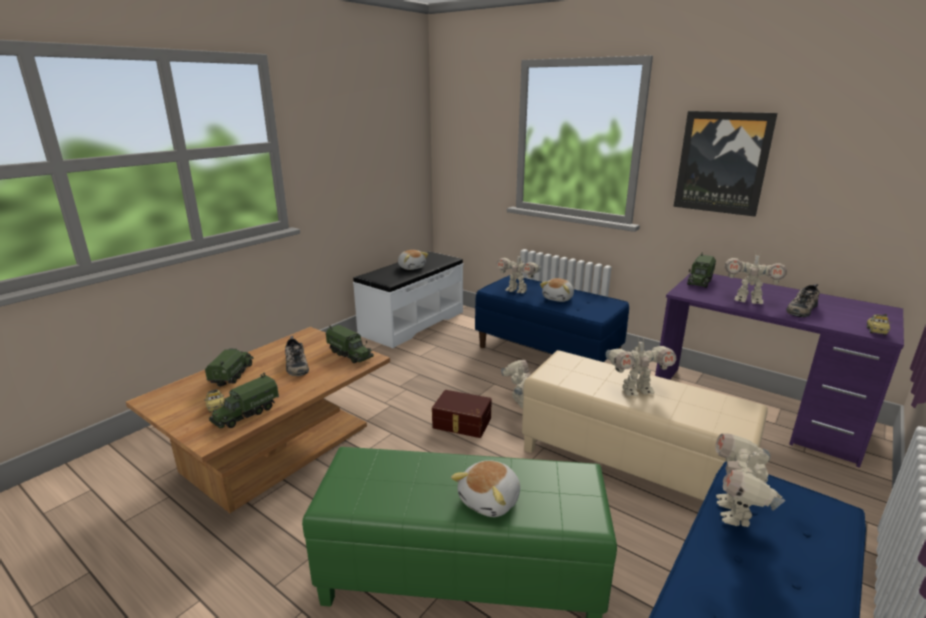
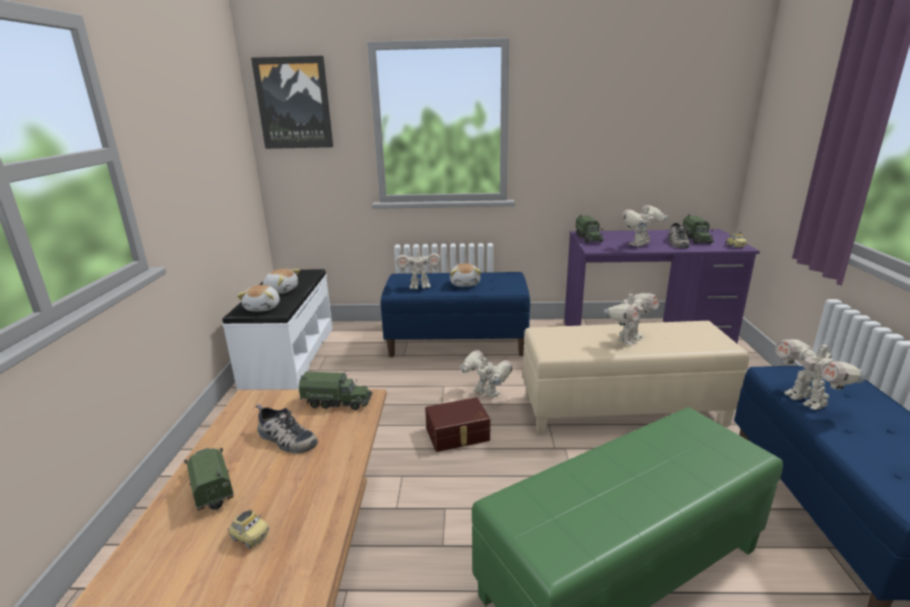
camera: 35 degrees left, 0 degrees up
(246, 413) = (306, 524): toy truck -> toy truck (696, 239)
(491, 500) = (673, 476): plush toy -> plush toy (263, 307)
(722, 163) = (581, 133): picture -> picture (294, 103)
(748, 300) = (640, 244): toy robot -> toy robot turned 150 degrees clockwise

